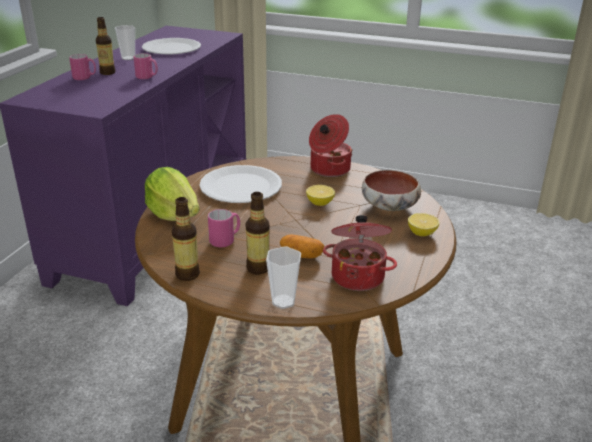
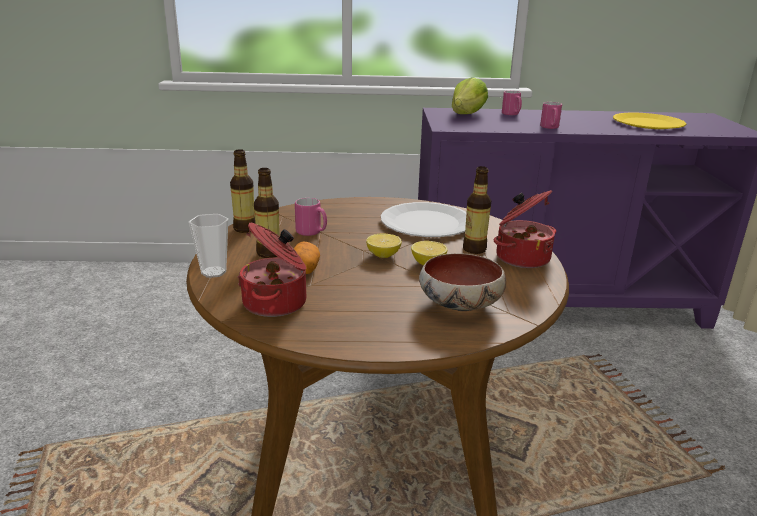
camera: 70 degrees right, 5 degrees down
(107, 73) = (537, 117): bottle -> bottle (474, 249)
(128, 58) = (587, 117): cup -> none
(171, 48) = (647, 123): white plate -> yellow plate
(173, 214) = (345, 207): lettuce -> lettuce (467, 114)
(422, 233) = (406, 333): lemon -> lemon (383, 255)

